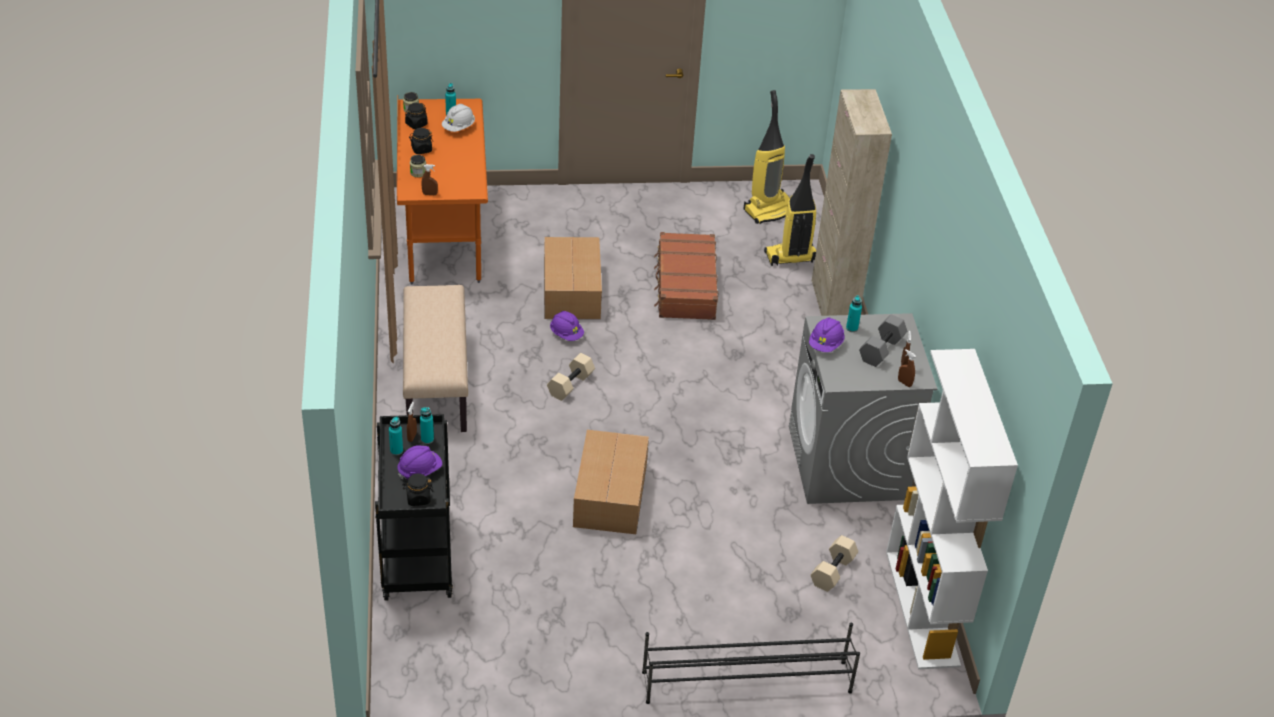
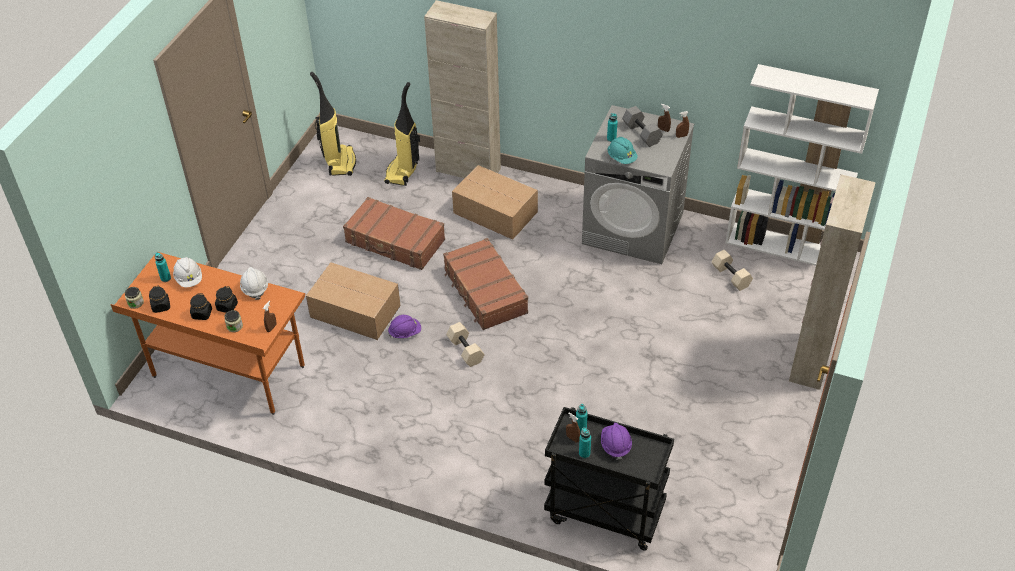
camera: 60 degrees left, 5 degrees up
(418, 498) = (647, 456): black jar -> black jar (227, 306)
(435, 381) = (409, 437): beige bench -> none
(472, 168) = (255, 288): none -> white hard hat
(609, 496) = (600, 370): cardboard box -> cardboard box (496, 213)
(661, 373) = (485, 292): none -> brown suitcase
(745, 681) = (811, 360): black shoe rack -> beige cabinet
(826, 344) = (621, 158): purple hard hat -> turquoise hard hat

